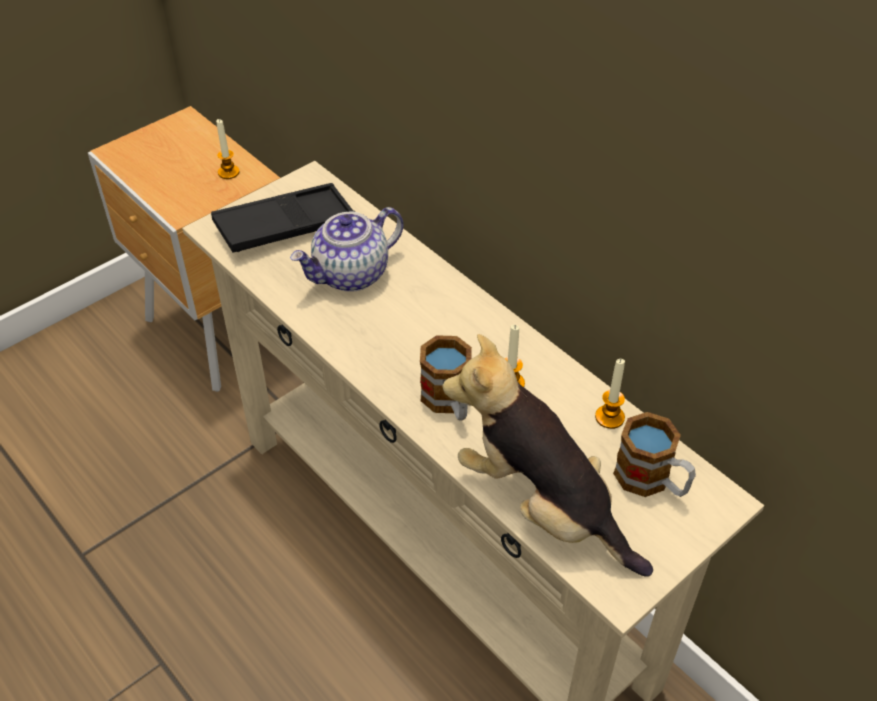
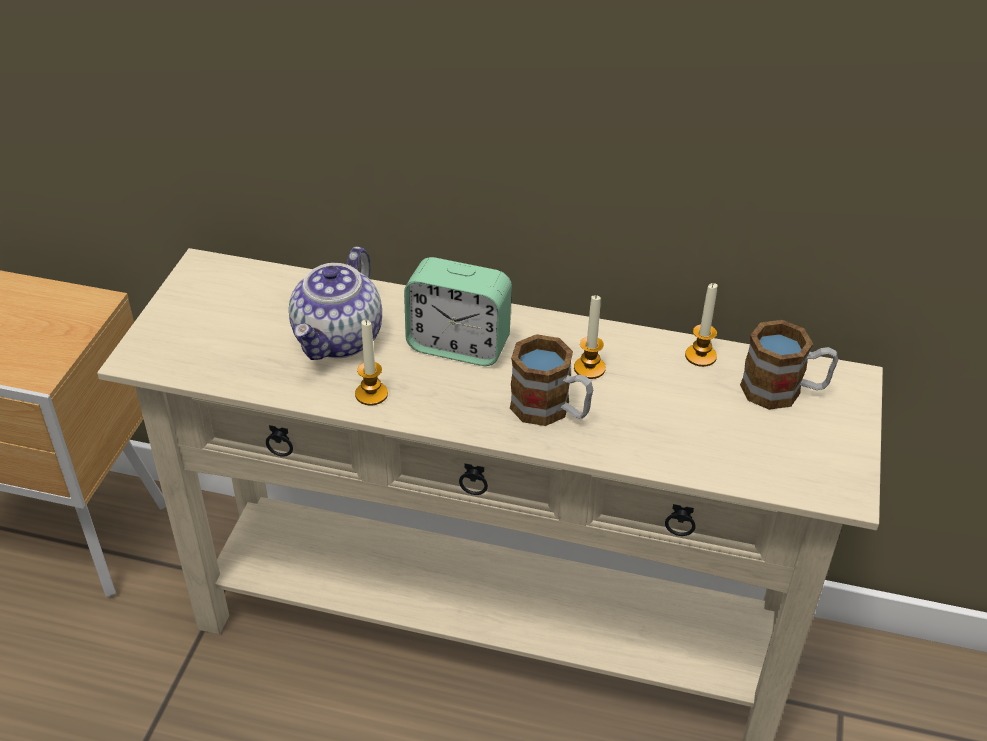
camera: 35 degrees left, 5 degrees down
(228, 172) = (59, 310): candle -> candle (371, 394)
(285, 226) = (220, 322): black tray -> none
(429, 319) = (458, 345): none -> alarm clock
(541, 505) = (716, 457): plush toy -> none

